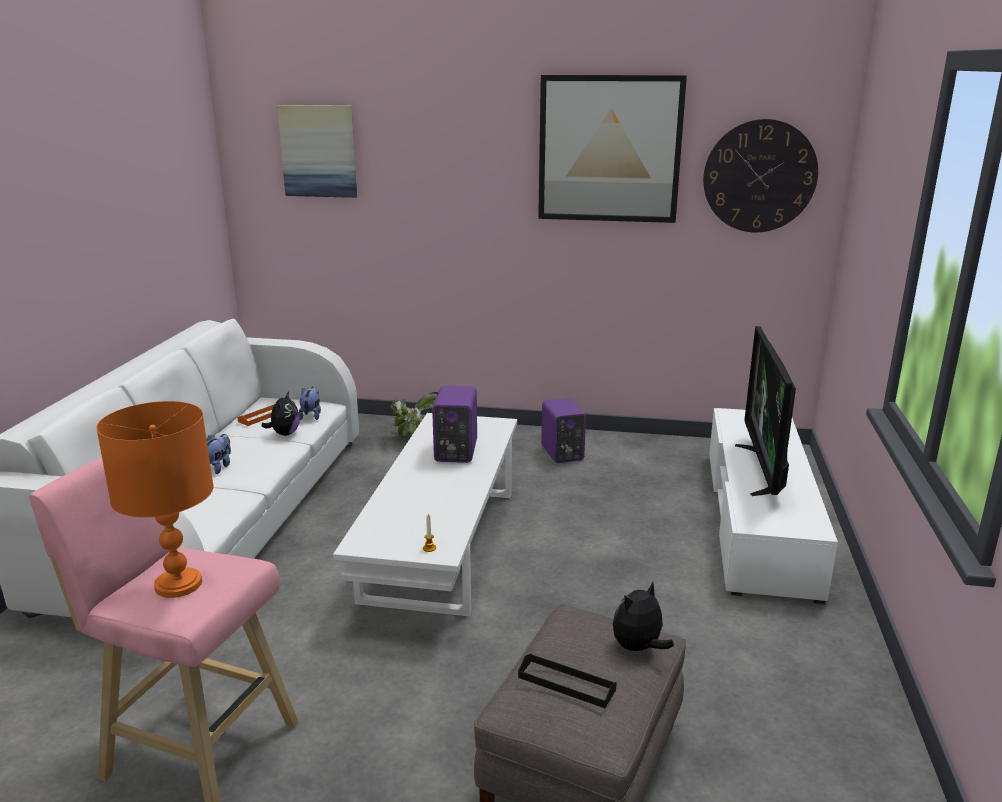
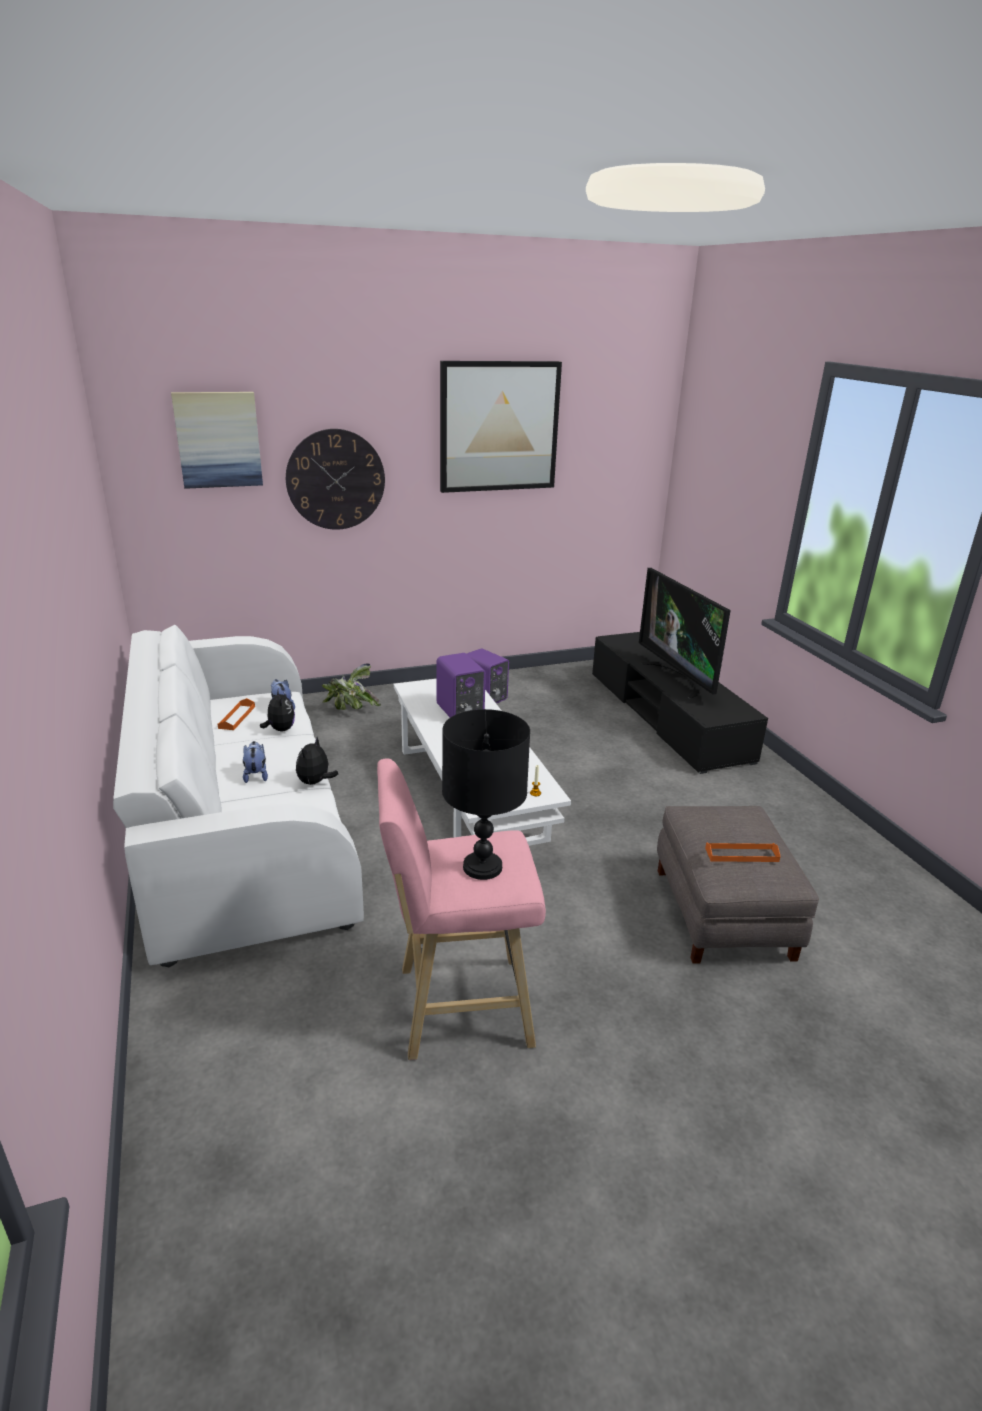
camera: 30 degrees left, 5 degrees up
(177, 585) = (482, 867): orange table lamp -> black table lamp
(566, 683) = (741, 855): black tray -> orange tray
(638, 648) = (751, 819): plush toy -> plush toy (315, 782)
(758, 519) = (667, 716): white tv stand -> black tv stand
(759, 176) = (613, 444): wall clock -> wall clock (335, 480)

